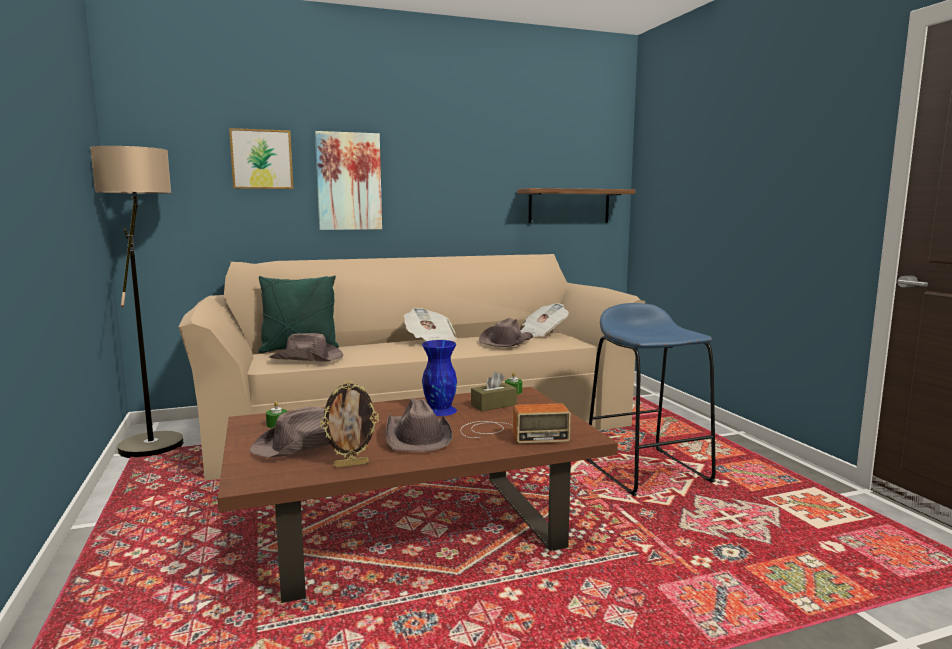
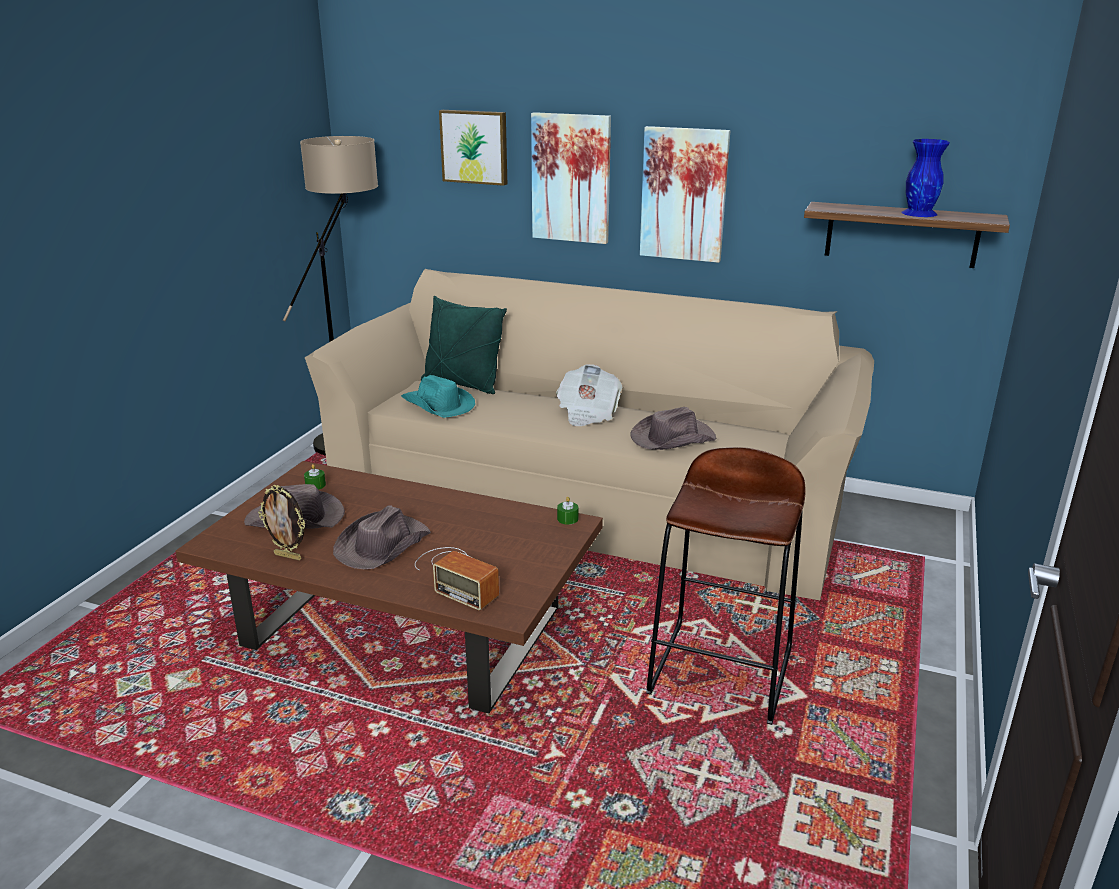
camera: 40 degrees right, 15 degrees up
(307, 358) = (437, 405): brown hat -> turquoise hat
(435, 189) = (684, 194): none -> picture
(440, 410) = (456, 518): blue vase -> blue vase (919, 213)
(493, 405) = (513, 531): brown tissue box -> none
(541, 334) = (750, 434): newspaper -> none
(647, 471) = (721, 672): blue stool -> brown stool

